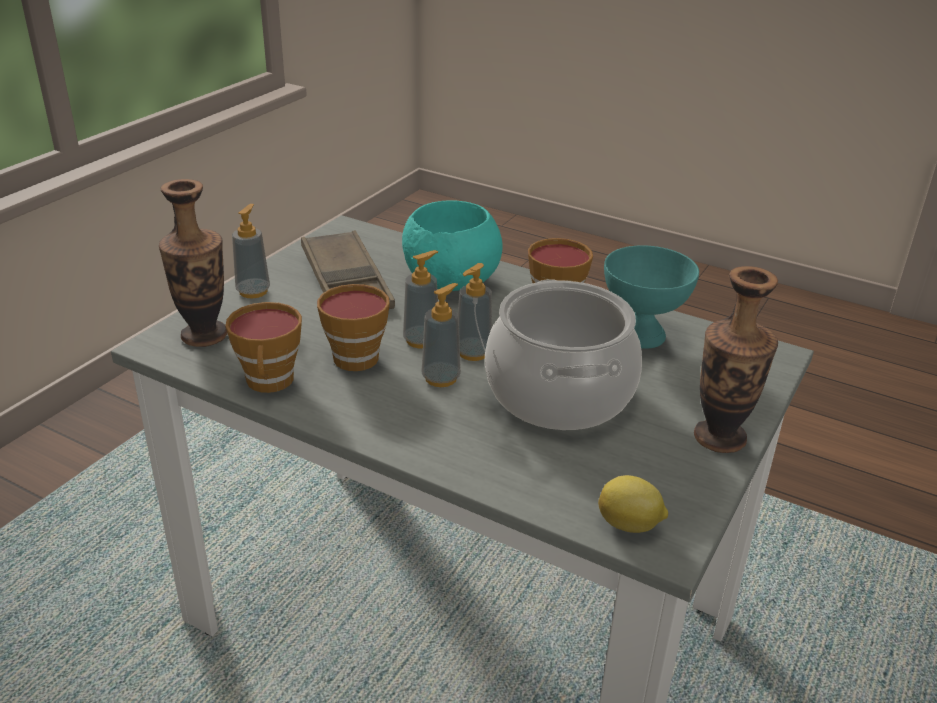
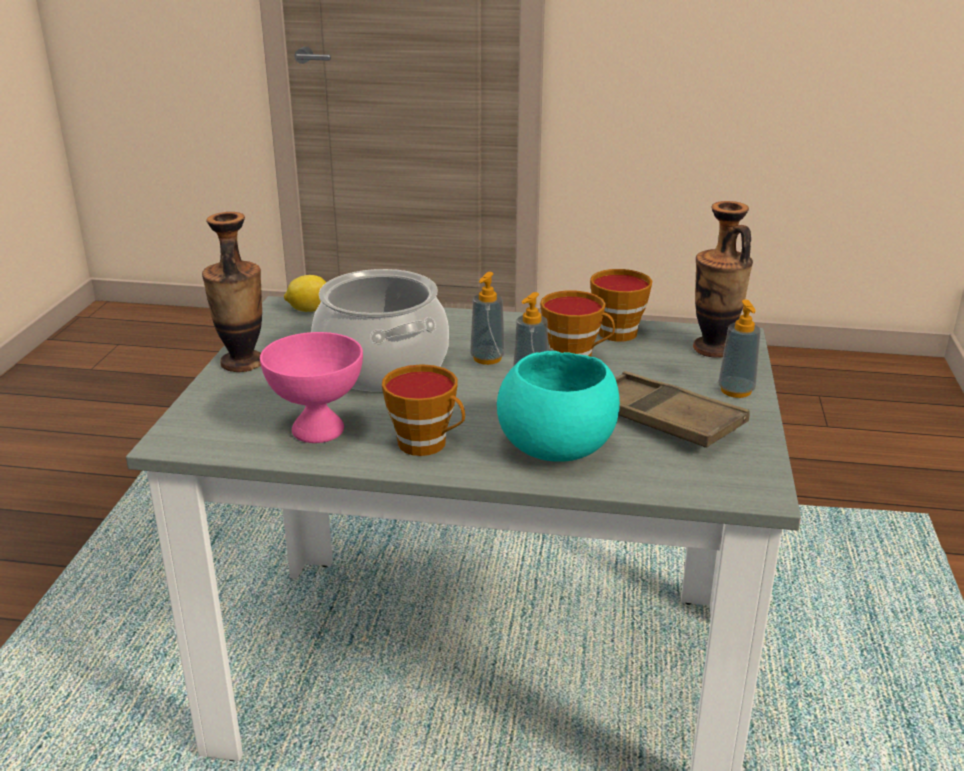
camera: 160 degrees right, 5 degrees down
(473, 353) = (475, 381): soap dispenser -> none
(642, 336) = (316, 429): turquoise bowl -> pink bowl

